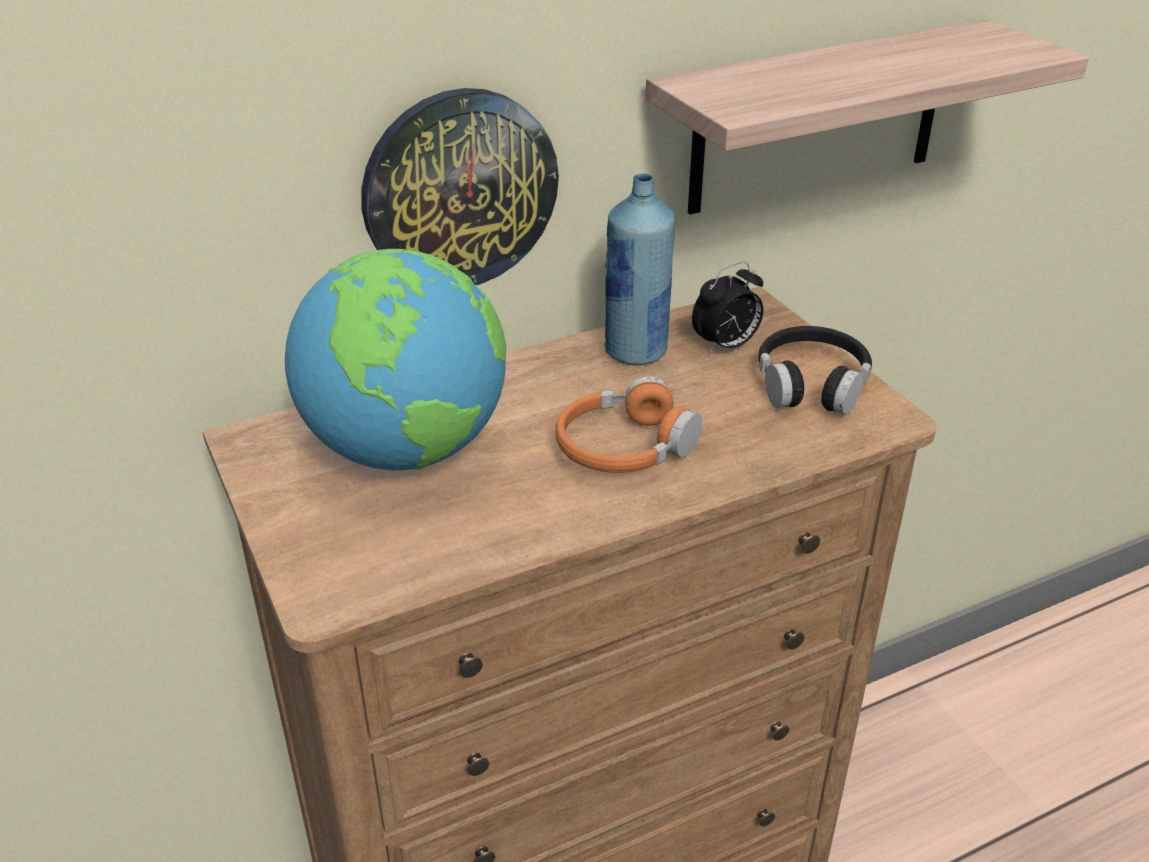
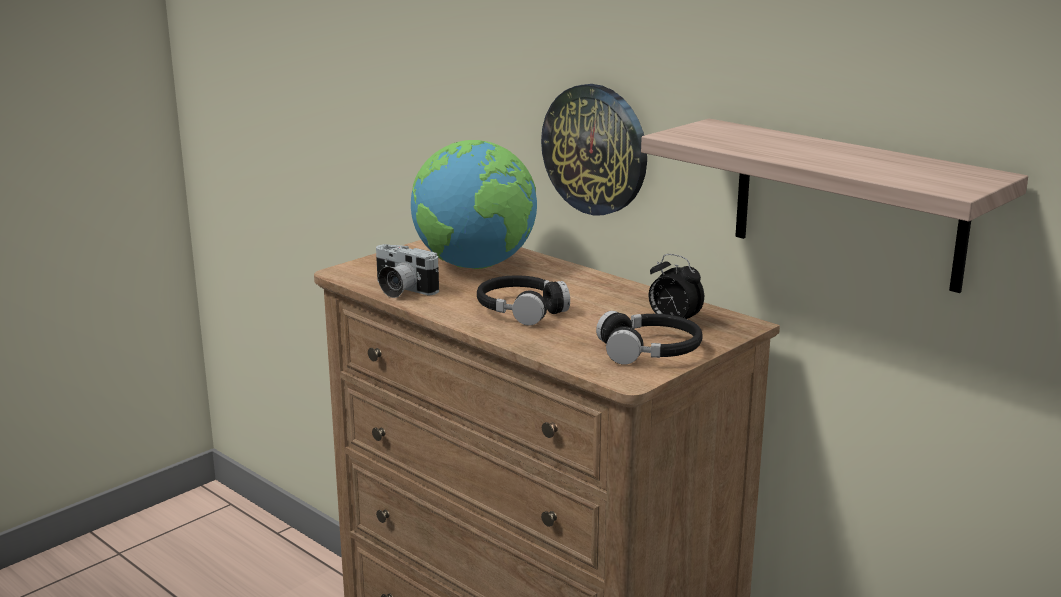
camera: 70 degrees right, 15 degrees down
(467, 546) = (401, 290): none -> camera
(624, 447) = (521, 310): orange headphones -> black headphones
(636, 351) = (636, 300): blue bottle -> none

